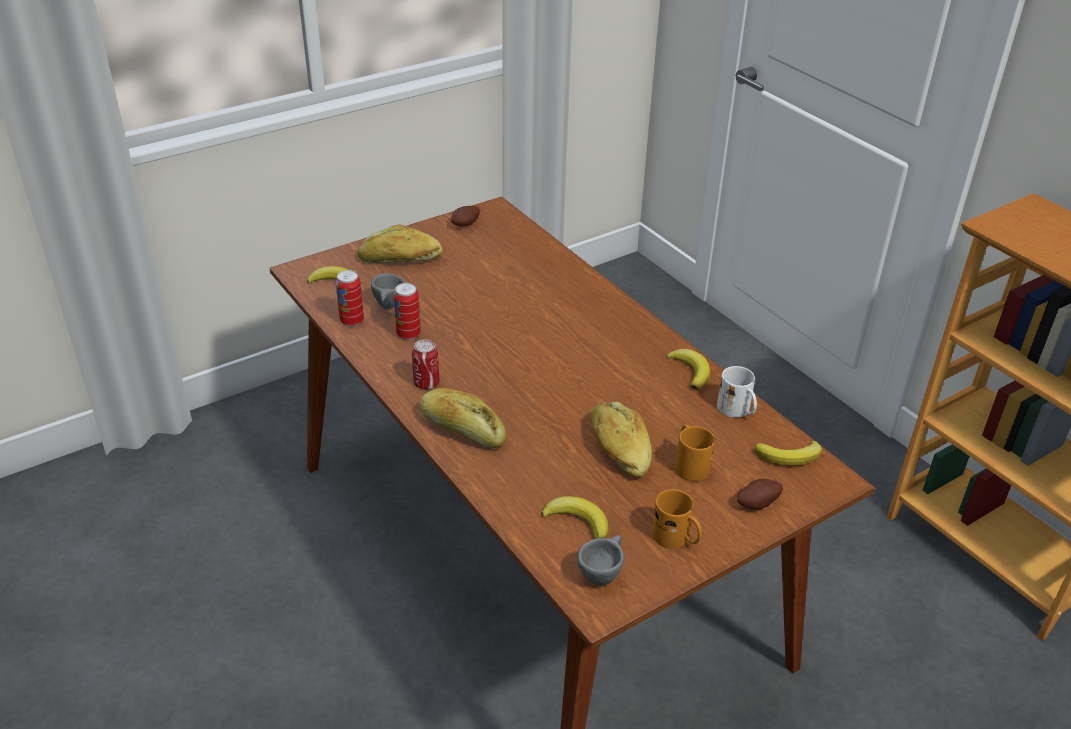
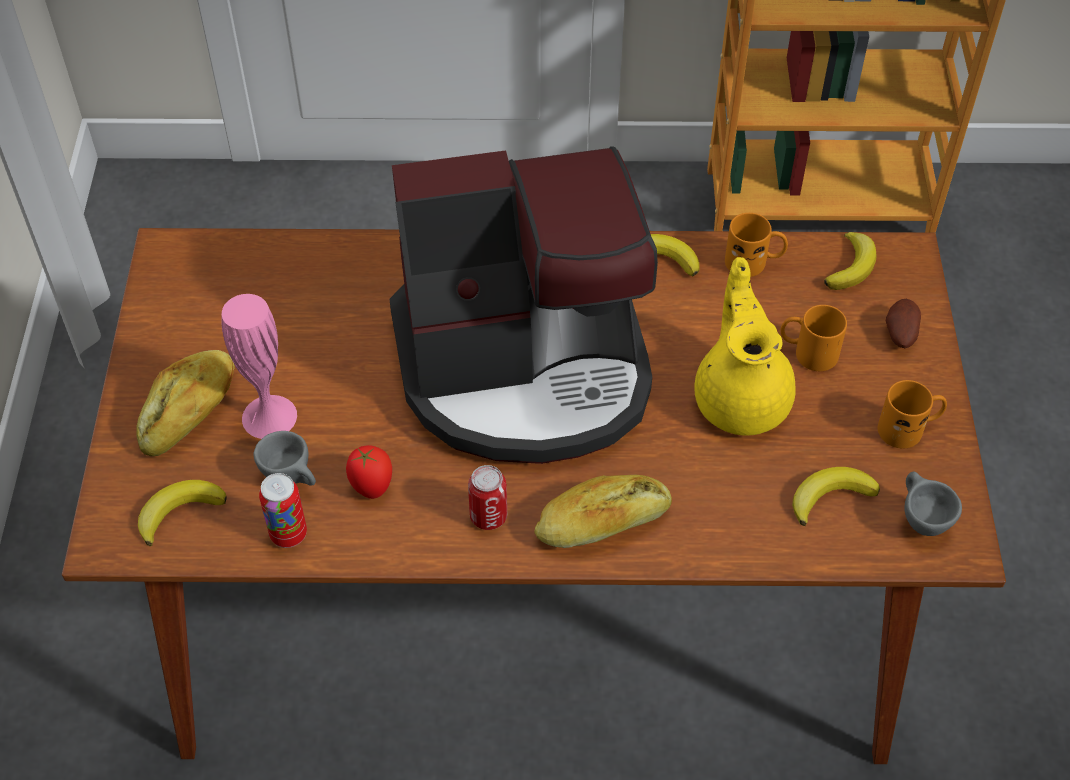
camera: 55 degrees left, 15 degrees up
(408, 334) = (371, 486): can -> tomato
(422, 283) = (269, 416): none -> pink vase
(466, 225) = (174, 300): potato -> none
(546, 354) = (526, 369): none -> coffee machine
(618, 449) = (742, 397): bread -> yellow teapot
(738, 411) = (754, 262): white mug -> orange mug

